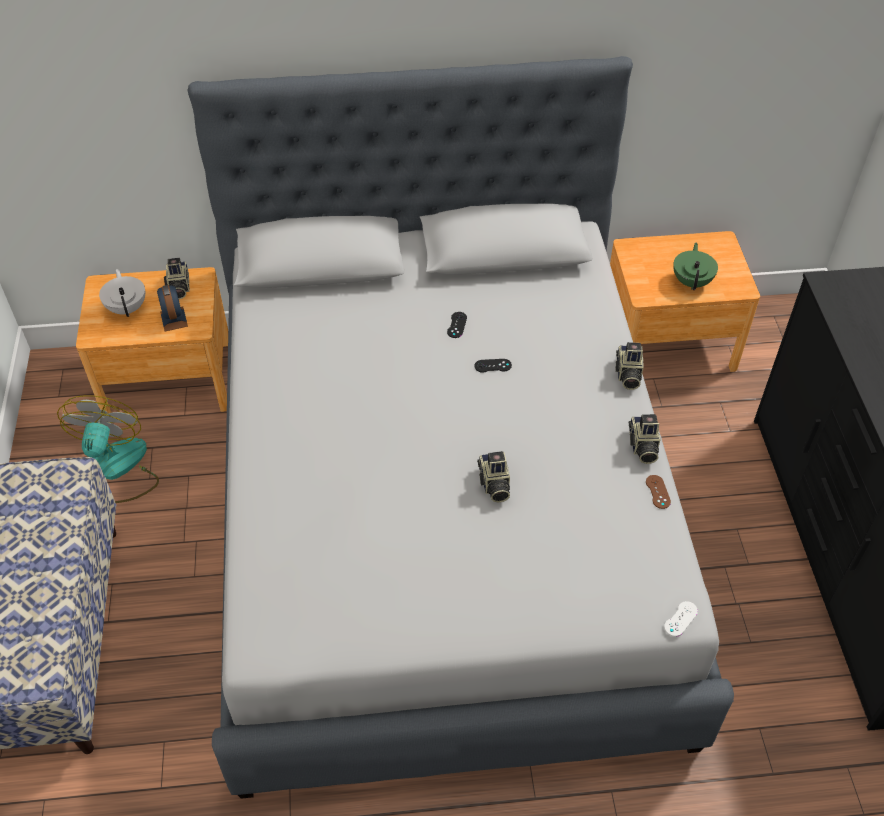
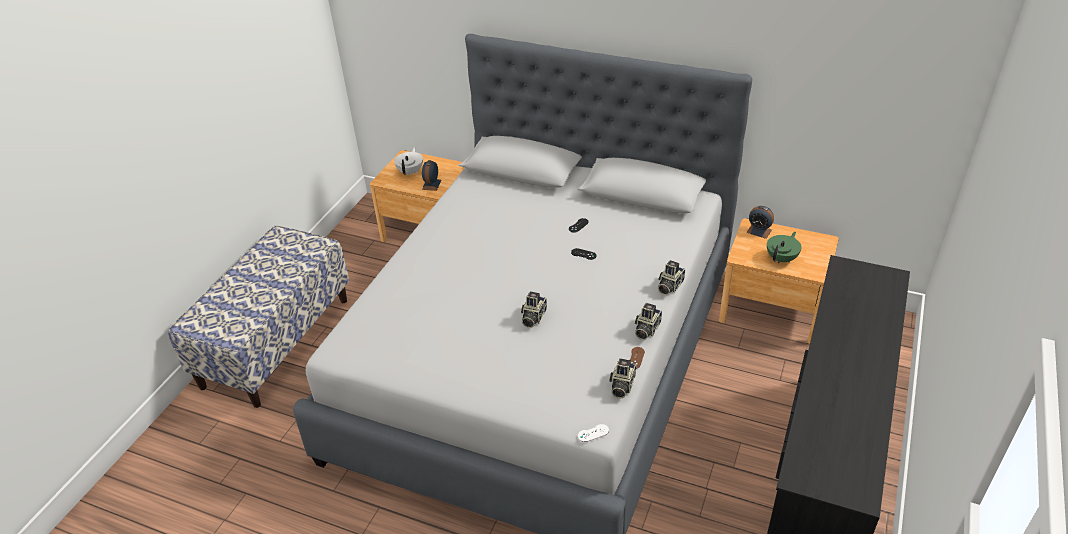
camera: 30 degrees right, 10 degrees down
(116, 470) = (369, 269): fan -> none
(178, 287) = (446, 169): camera -> camera (621, 386)
(643, 252) = (759, 231): none -> alarm clock

